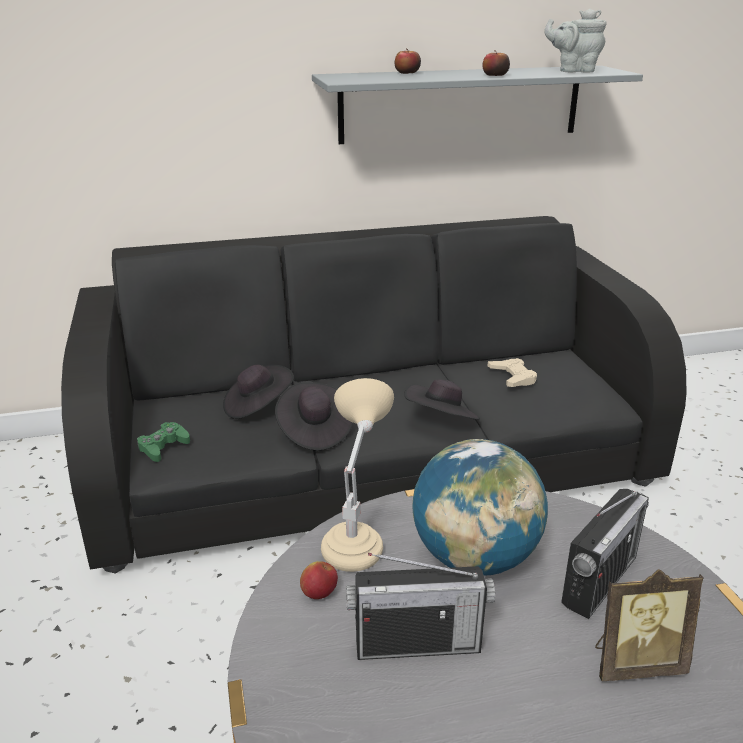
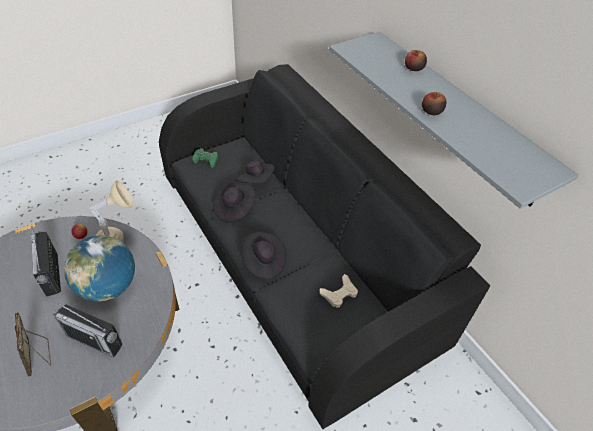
camera: 70 degrees right, 20 degrees up
(574, 71) = (506, 155): grey teapot -> none

